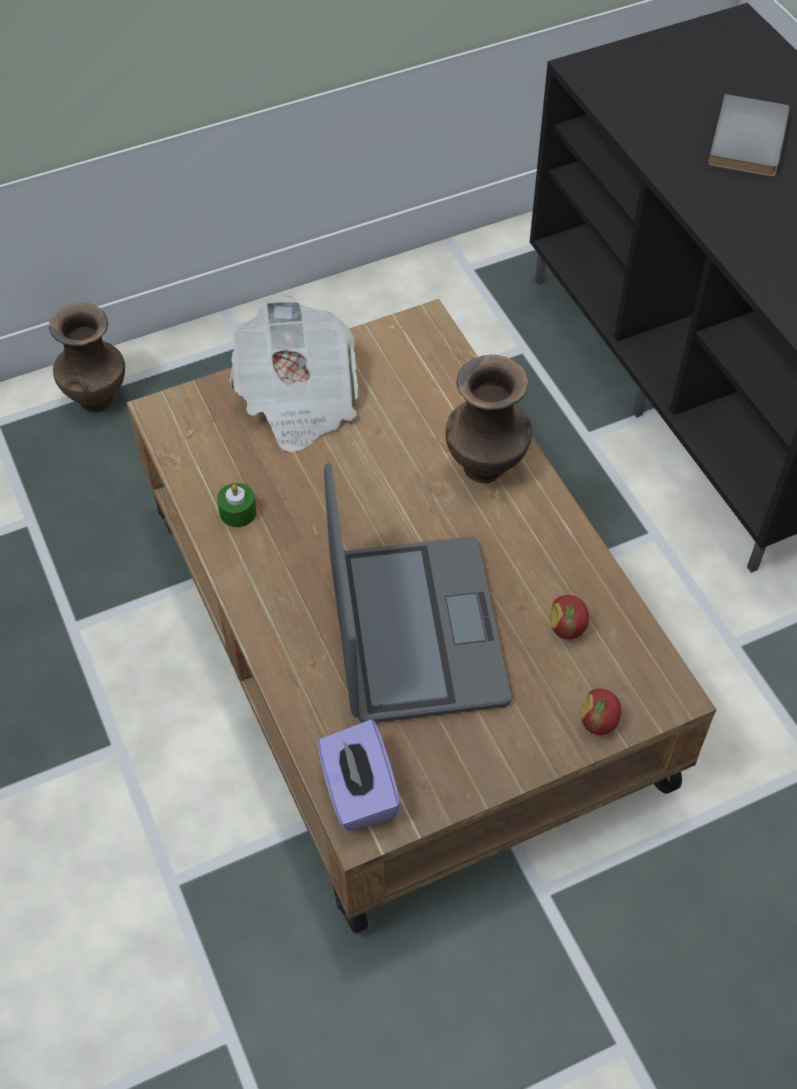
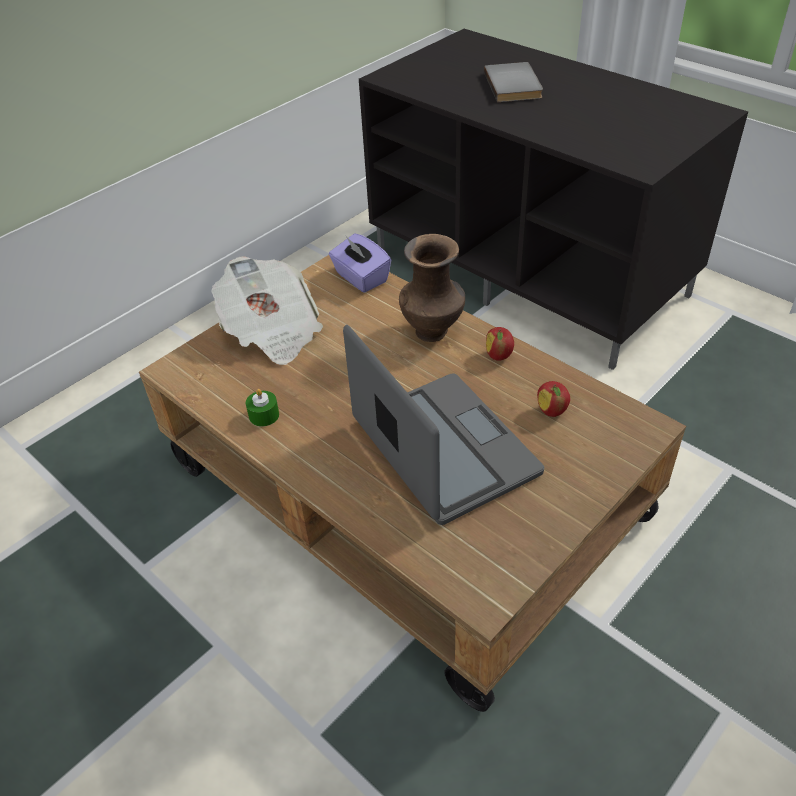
camera: 20 degrees left, 10 degrees down
(97, 398) = (97, 407): brown vase -> none
(358, 792) = (466, 576): purple tissue box -> purple tissue box (360, 278)
(598, 723) = (613, 463): apple -> apple (499, 355)

